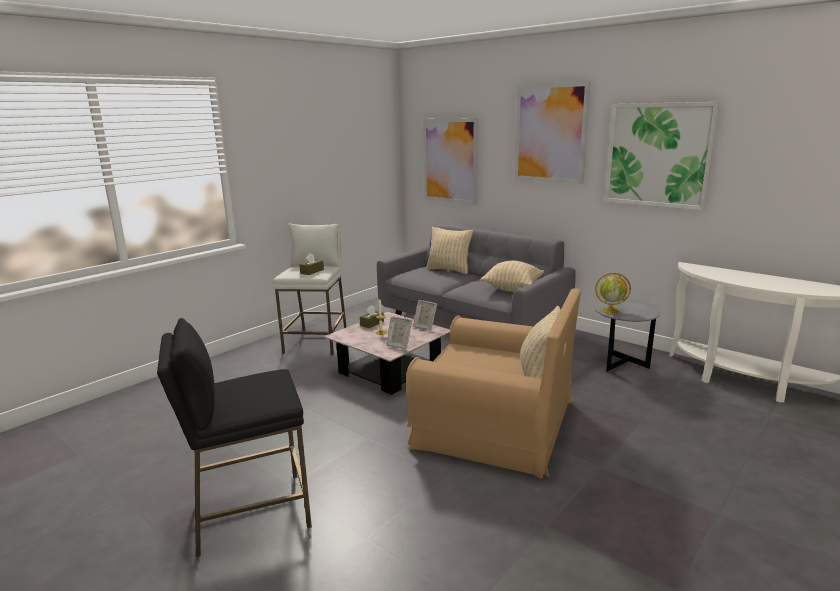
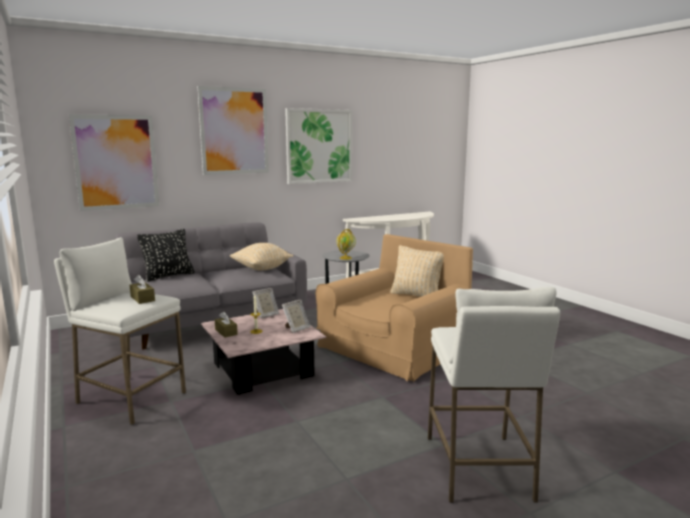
camera: 70 degrees left, 5 degrees down
(250, 513) = (479, 467): black stool -> white stool
(449, 270) = (168, 276): beige pillow -> black pillow

